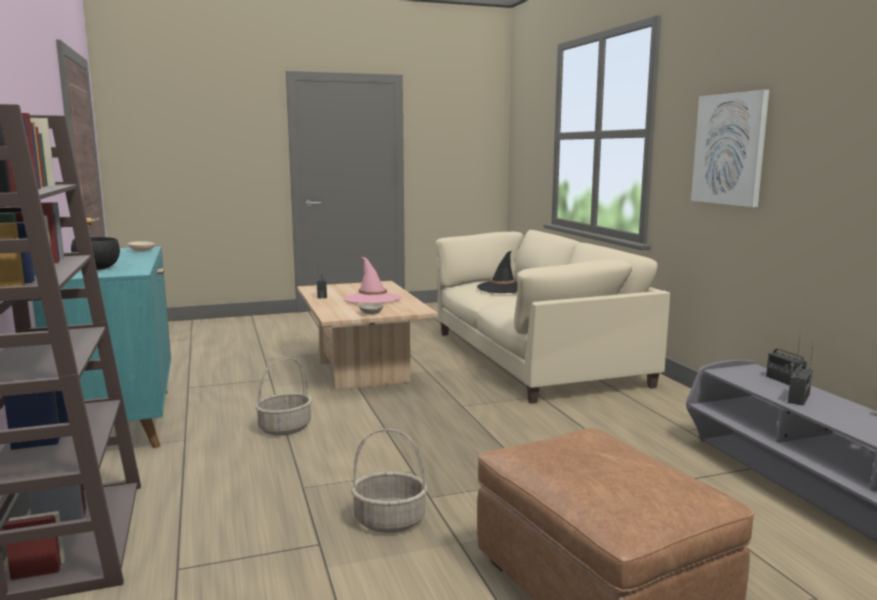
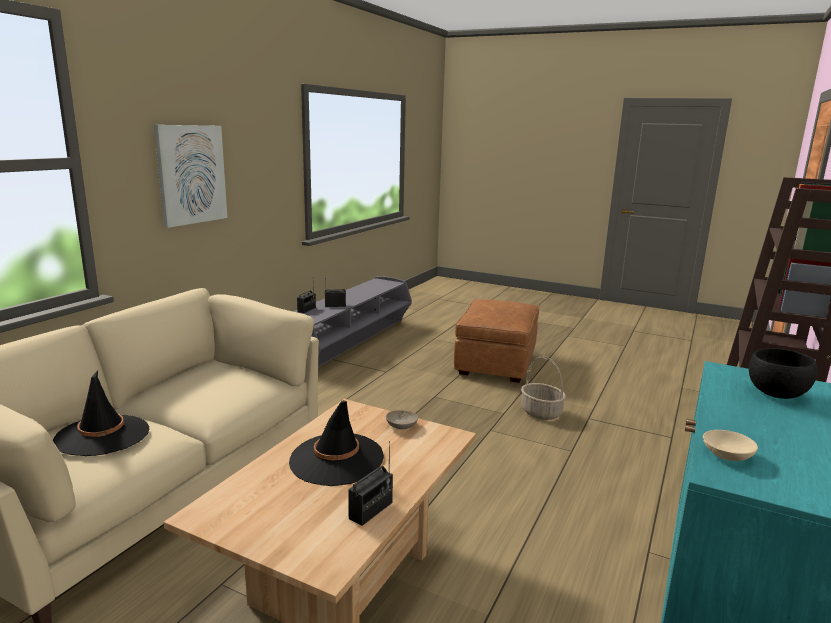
camera: 135 degrees left, 5 degrees up
(285, 428) = (538, 516): basket -> none
(372, 299) = (336, 459): pink hat -> black hat

